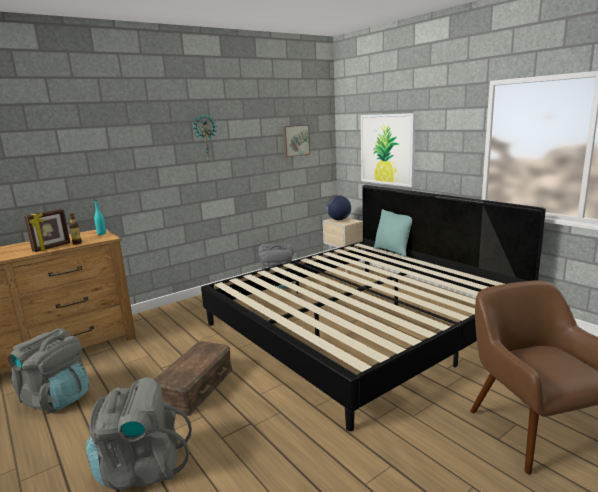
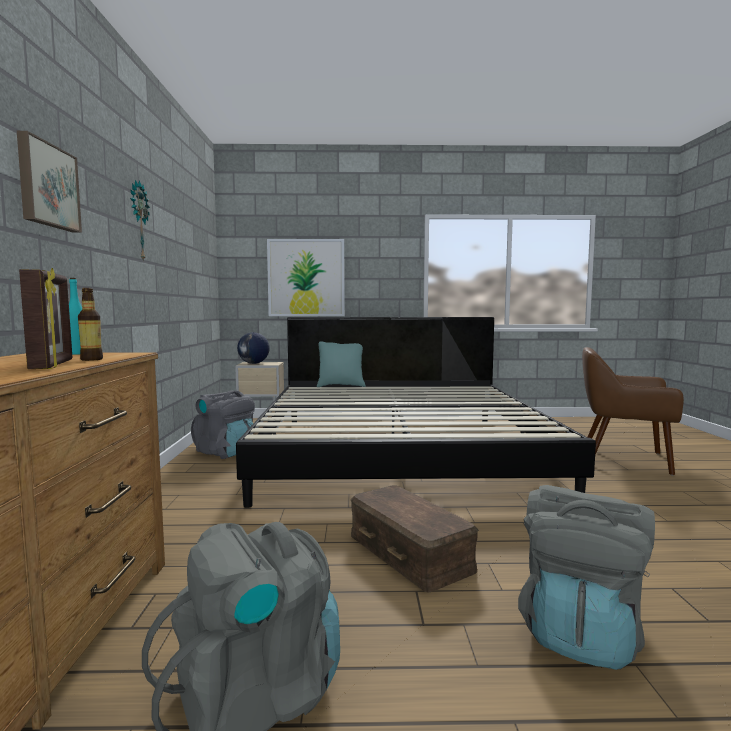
camera: 55 degrees left, 10 degrees down
(295, 140) = (198, 258): picture -> picture (47, 186)

